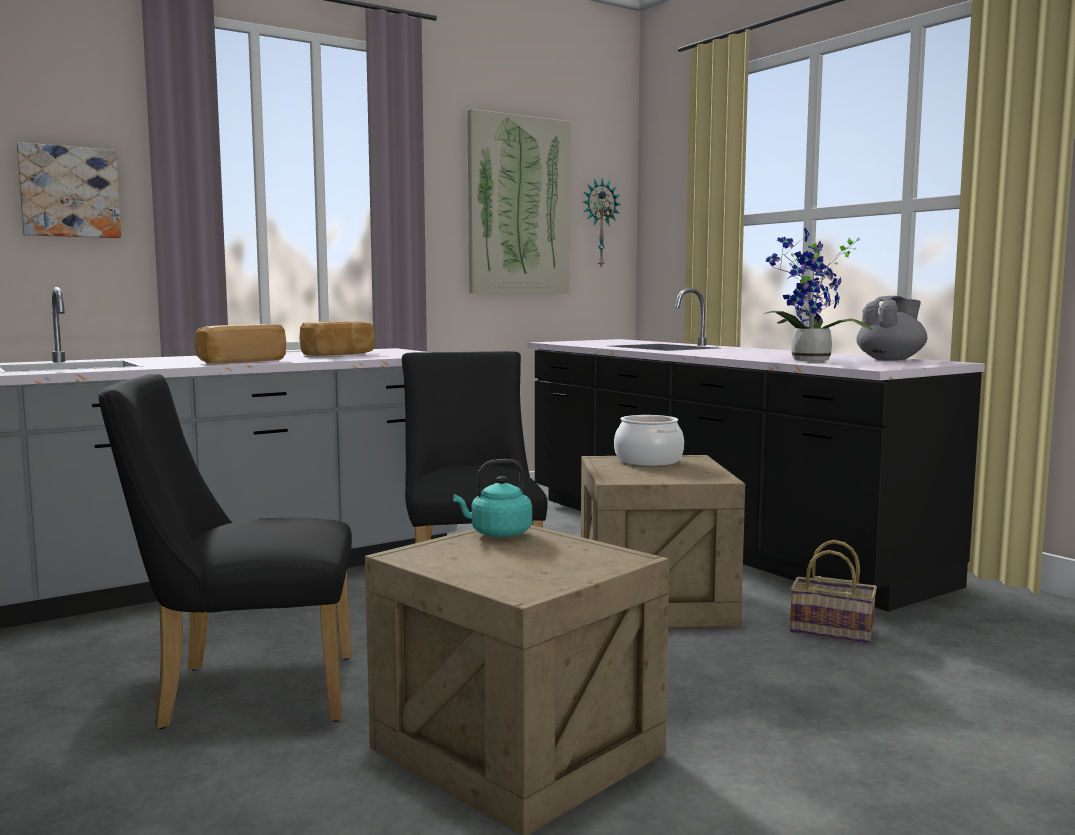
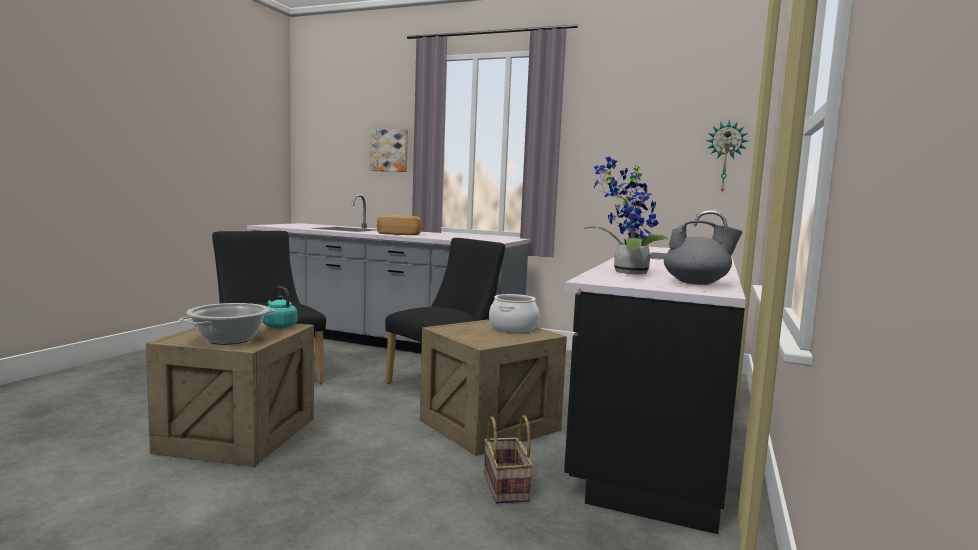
camera: 55 degrees right, 0 degrees up
(340, 354) = (464, 237): bread -> none
(518, 205) = (646, 146): picture -> none
(564, 562) = (229, 339): none -> cooking pot

